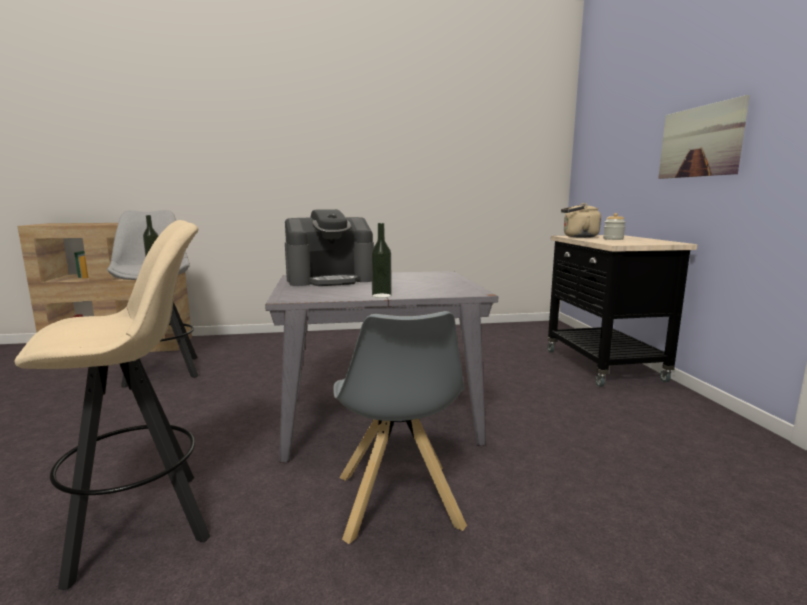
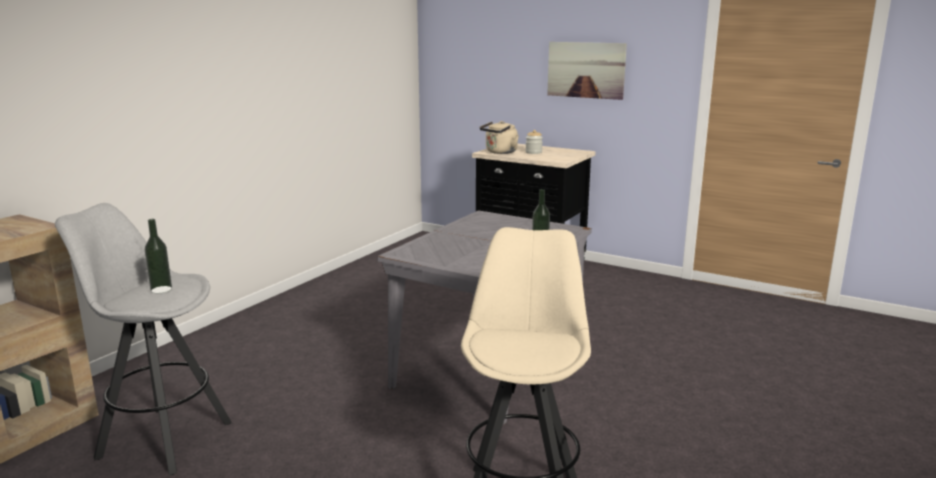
camera: 50 degrees left, 5 degrees up
(330, 279) = (441, 247): coffee machine -> none
(398, 504) = (611, 401): grey chair -> none

